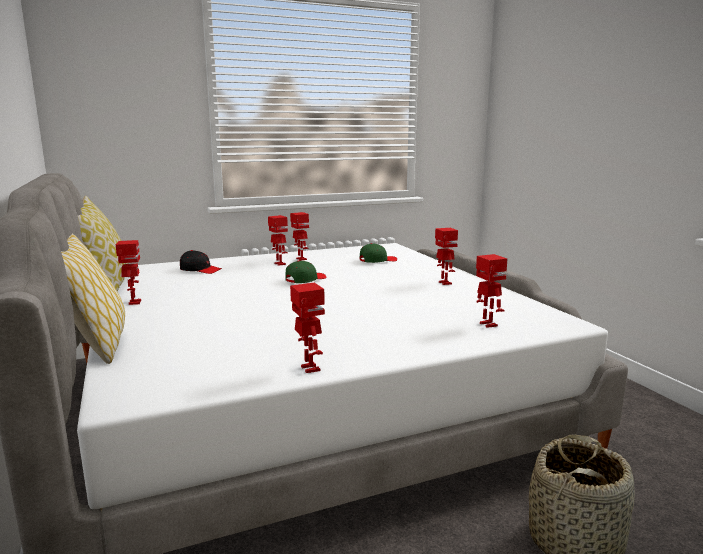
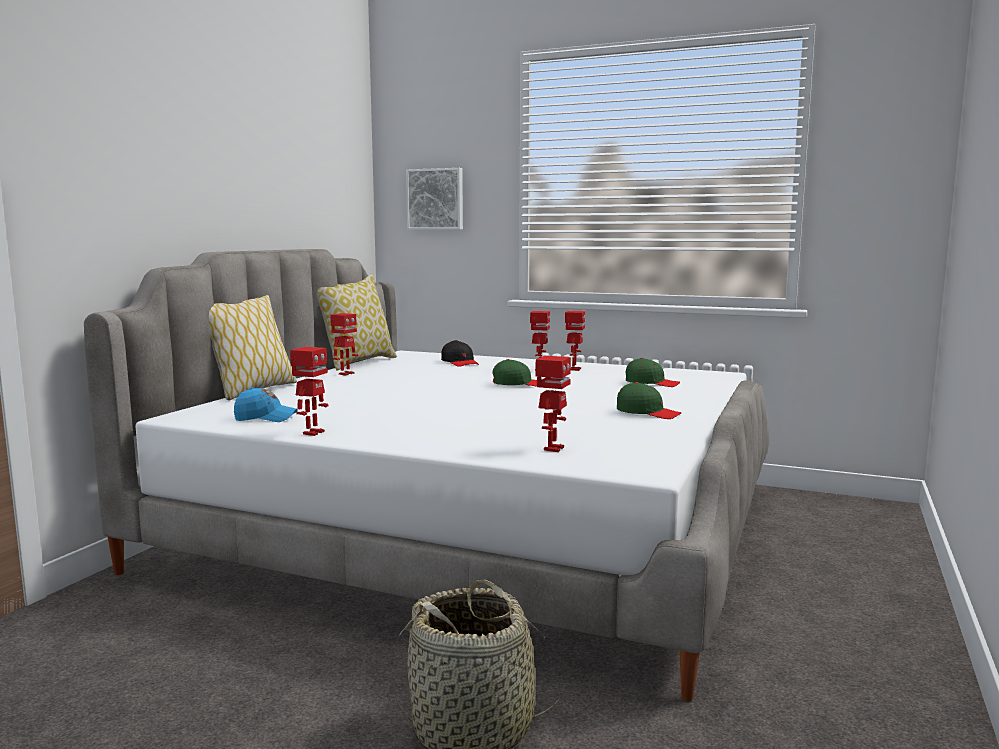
camera: 45 degrees right, 5 degrees down
(119, 116) = (436, 199): none -> picture
(218, 369) = (266, 418): none -> blue cap
(444, 283) = (647, 413): toy robot -> green cap

